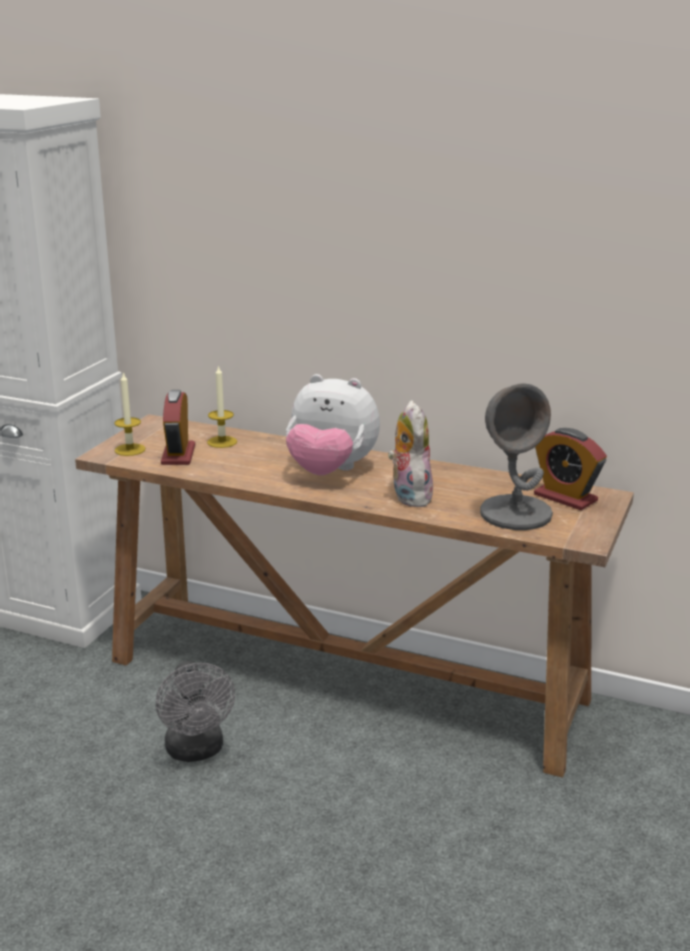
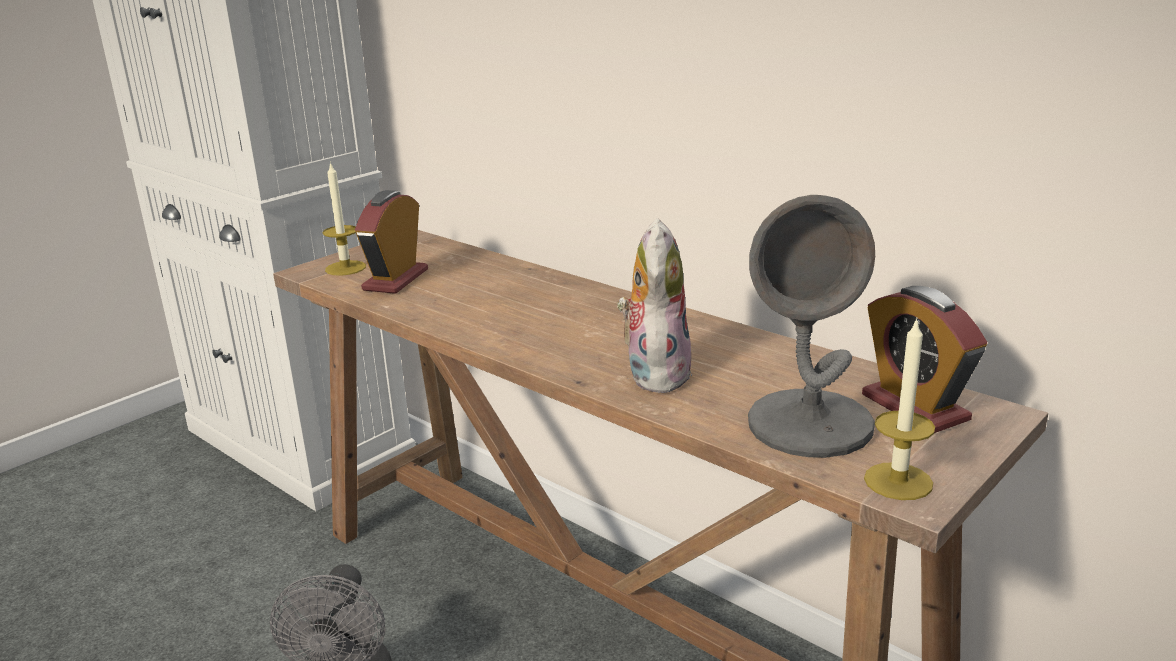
camera: 20 degrees right, 0 degrees up
(222, 442) = (465, 269): candle -> candle (898, 481)
(330, 471) = (571, 322): plush toy -> none

